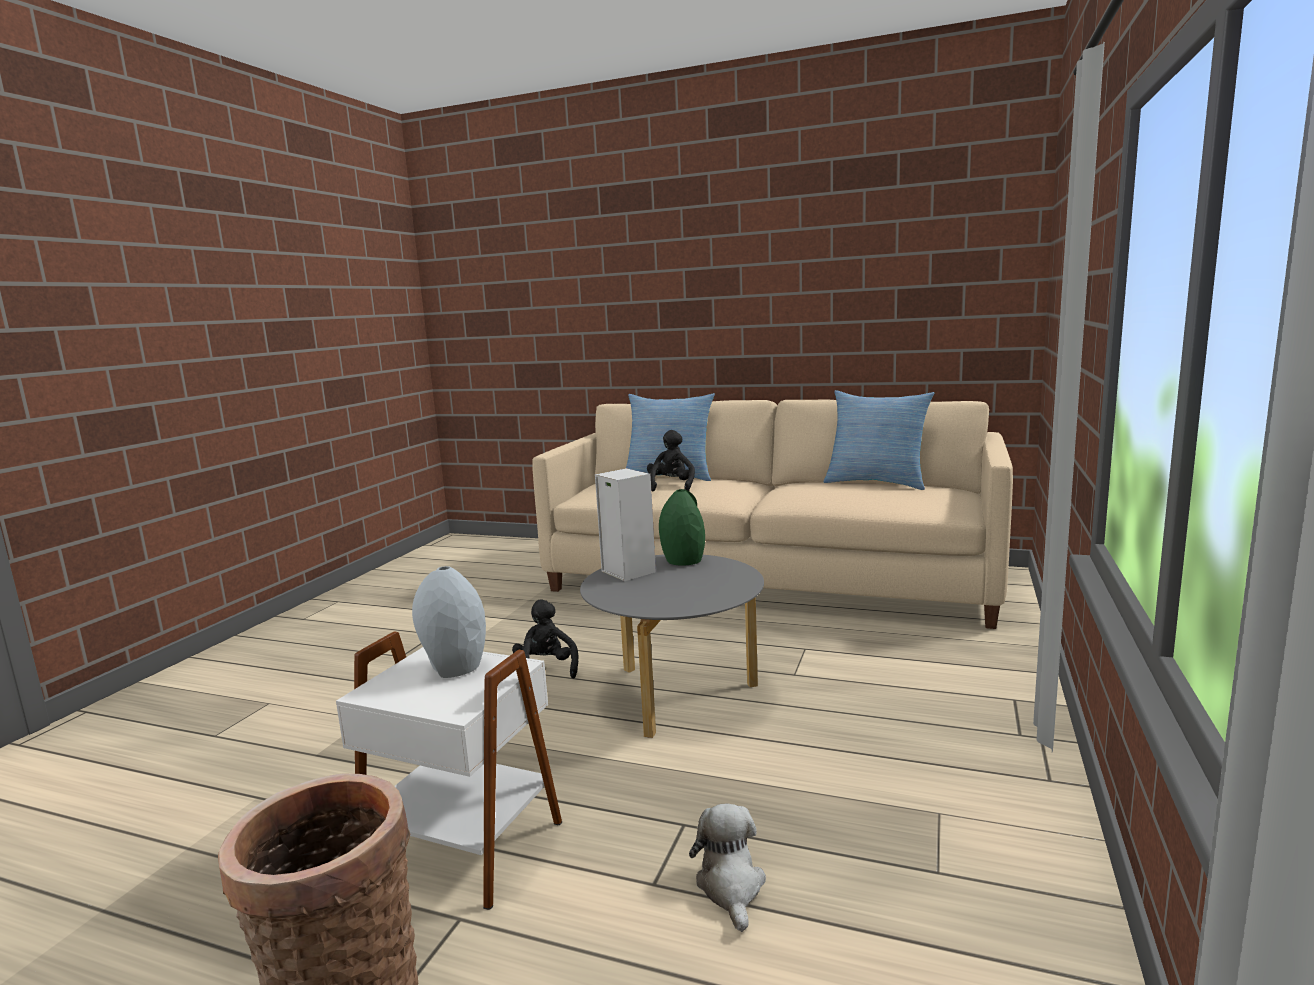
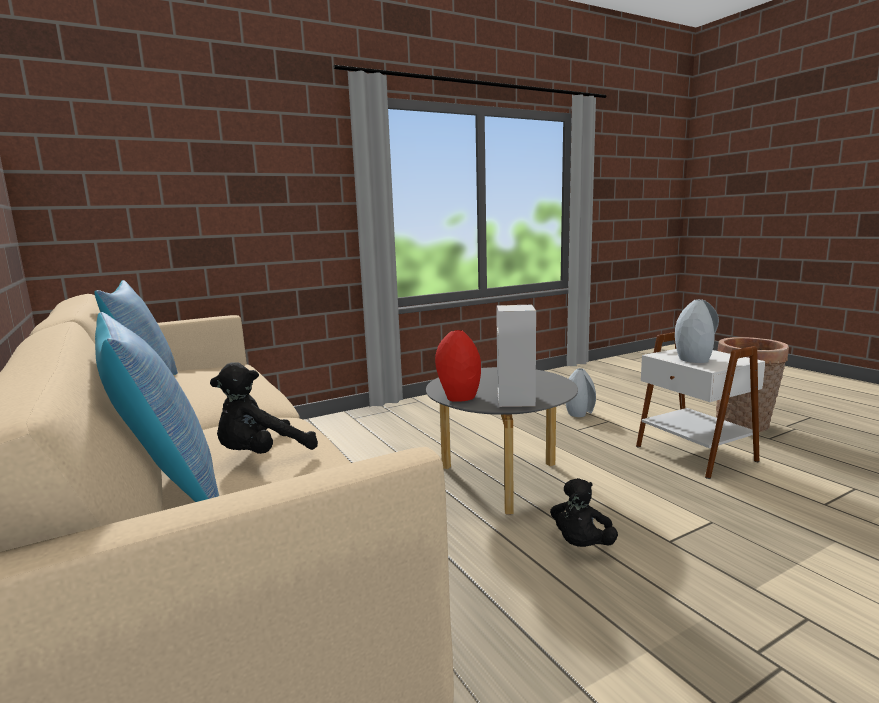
camera: 140 degrees left, 0 degrees up
(683, 560) = (459, 397): green vase -> red vase
(731, 887) = (579, 413): plush toy -> grey vase

